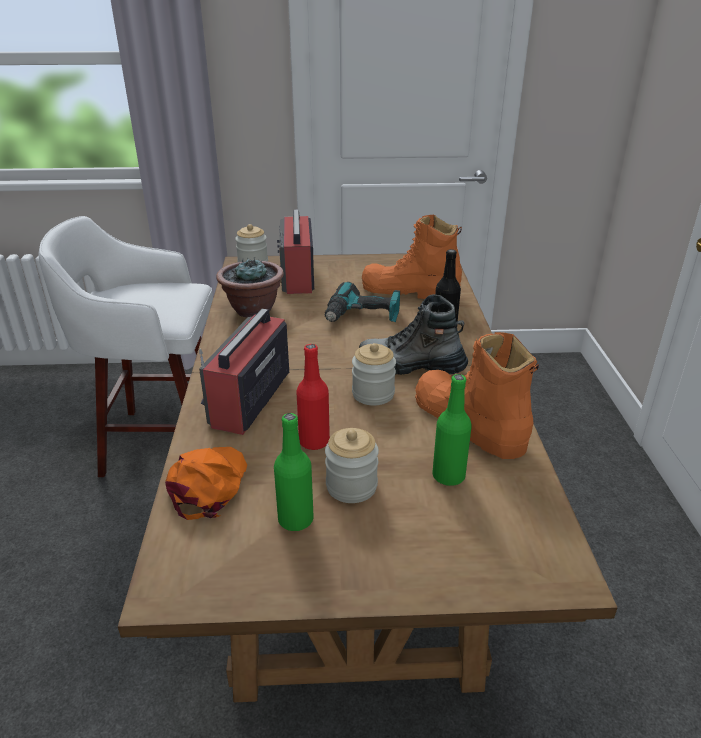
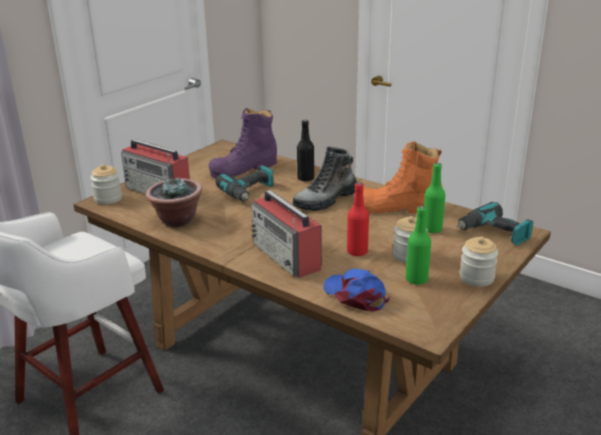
camera: 50 degrees left, 5 degrees down
(208, 485) = (355, 295): orange cap -> blue cap
(373, 394) = (336, 220): jar -> jar (476, 278)
(409, 291) = (244, 169): orange boot -> purple boot
(516, 542) = (494, 234): none -> power drill

